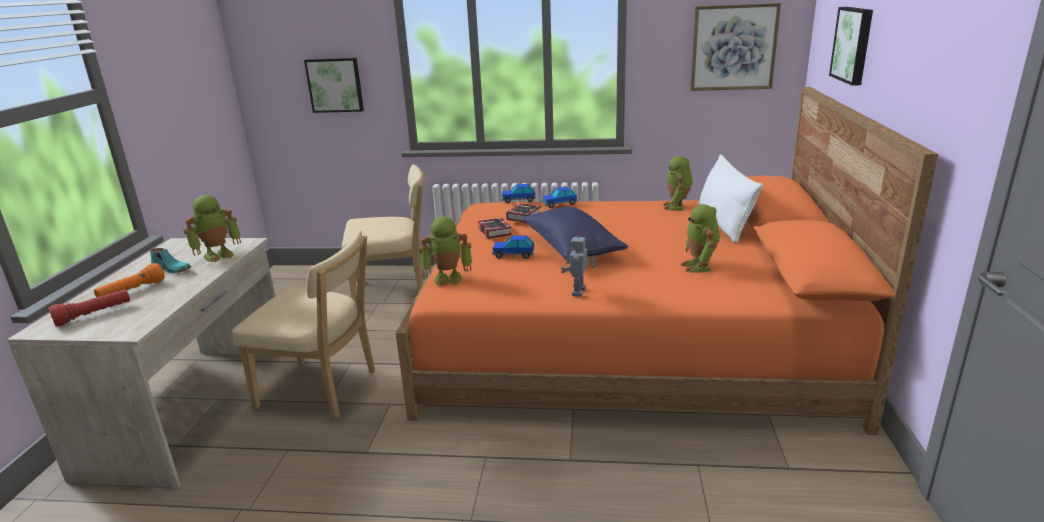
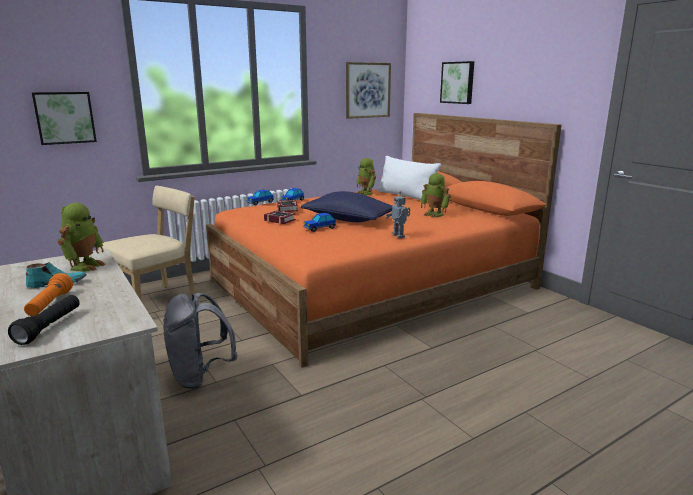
camera: 40 degrees left, 5 degrees down
(94, 315) = (50, 327): red flashlight -> black flashlight
(322, 390) = (200, 376): beige chair -> grey backpack
(448, 278) = (303, 247): toy robot -> none

